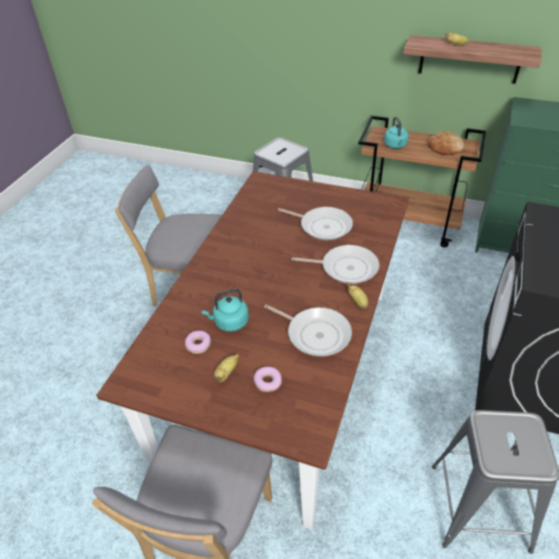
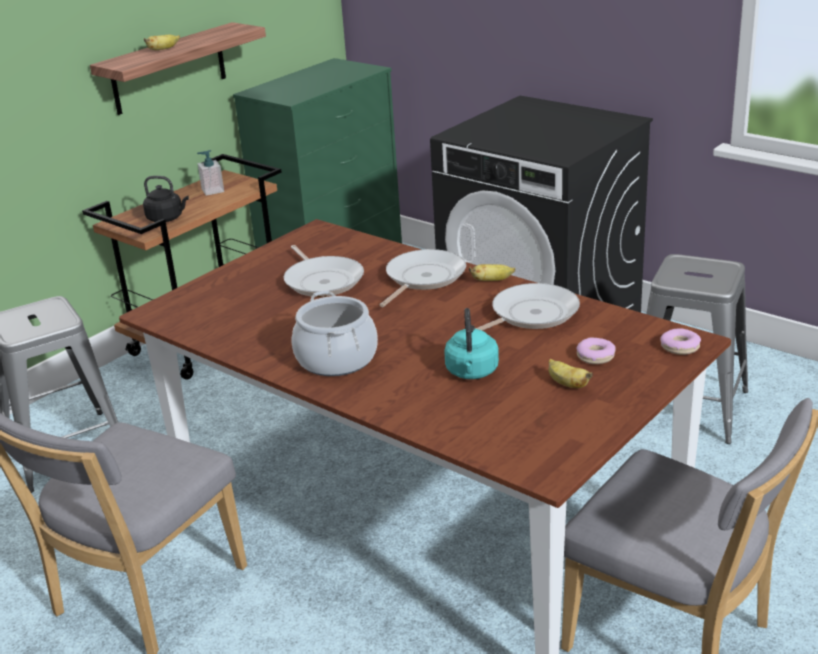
camera: 70 degrees left, 15 degrees down
(198, 344) = (501, 401): donut -> donut (680, 347)
(230, 260) = (337, 359): none -> cooking pot
(323, 226) = (323, 280): frying pan -> frying pan turned 105 degrees clockwise
(395, 145) = (167, 218): turquoise kettle -> black kettle
(445, 147) = (212, 190): bread -> soap dispenser

